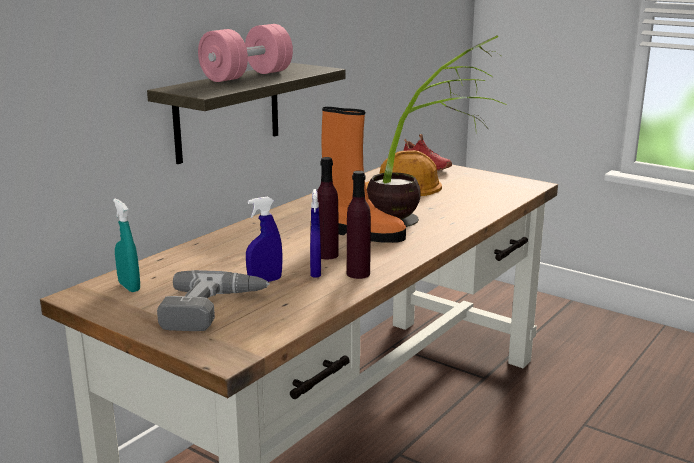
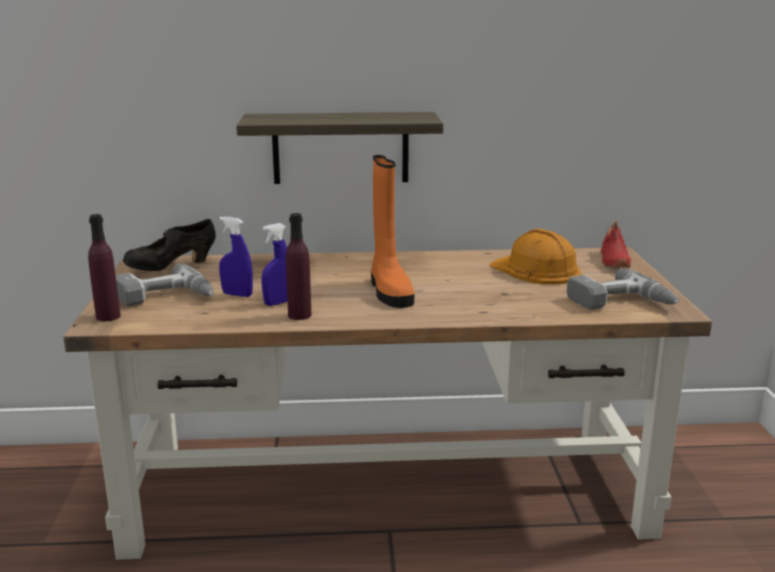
camera: 50 degrees right, 0 degrees up
(129, 287) = (171, 267): turquoise spray bottle -> black shoe
(247, 76) = (343, 116): pink dumbbell -> none
(327, 255) = (321, 295): purple bottle -> purple bottle (108, 316)
(423, 217) = (473, 298): potted plant -> none
(499, 190) = (621, 303): none -> power drill

